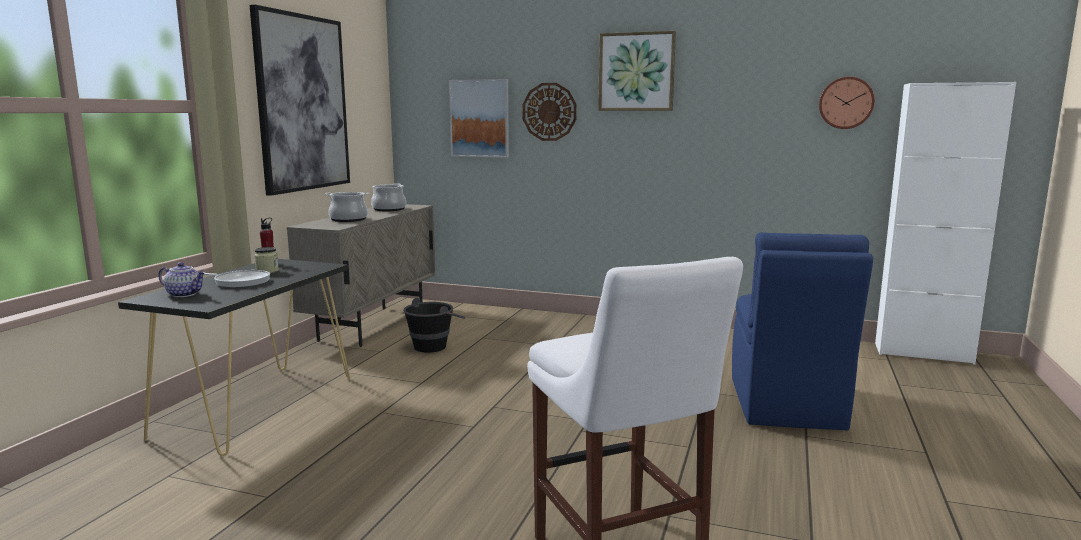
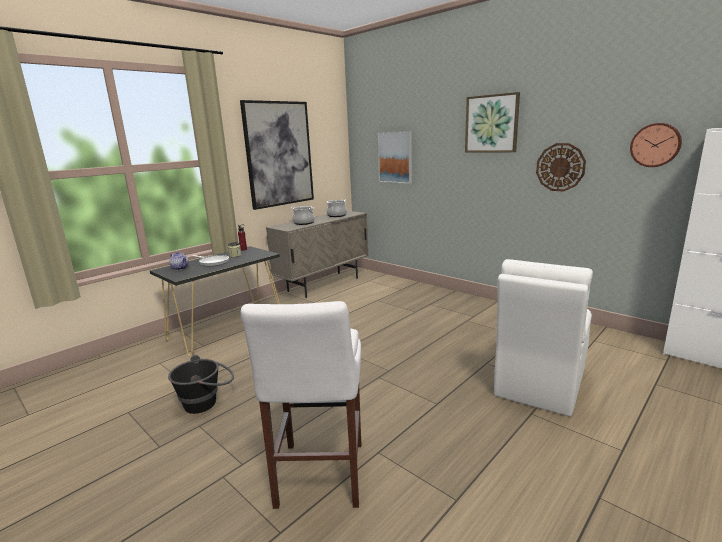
camera: 25 degrees right, 5 degrees up
(435, 345) = (346, 302): black bucket -> black bucket (207, 402)
(549, 112) = (435, 153): wall clock -> wall clock (560, 167)
(785, 405) = (538, 384): blue chair -> white chair

